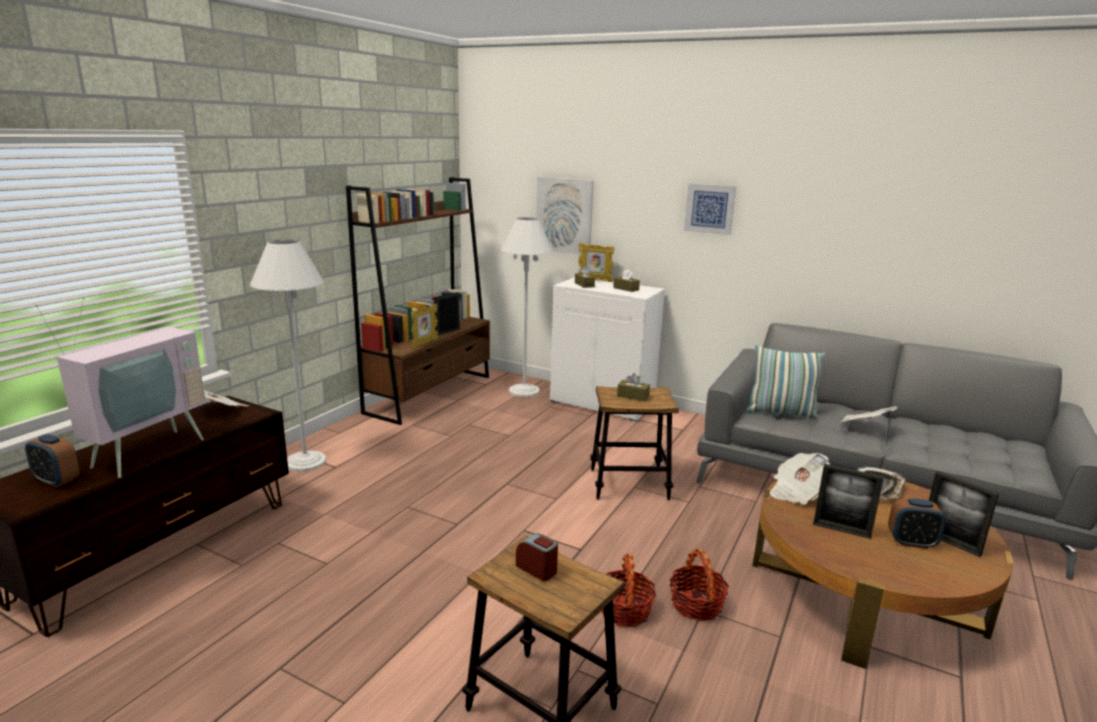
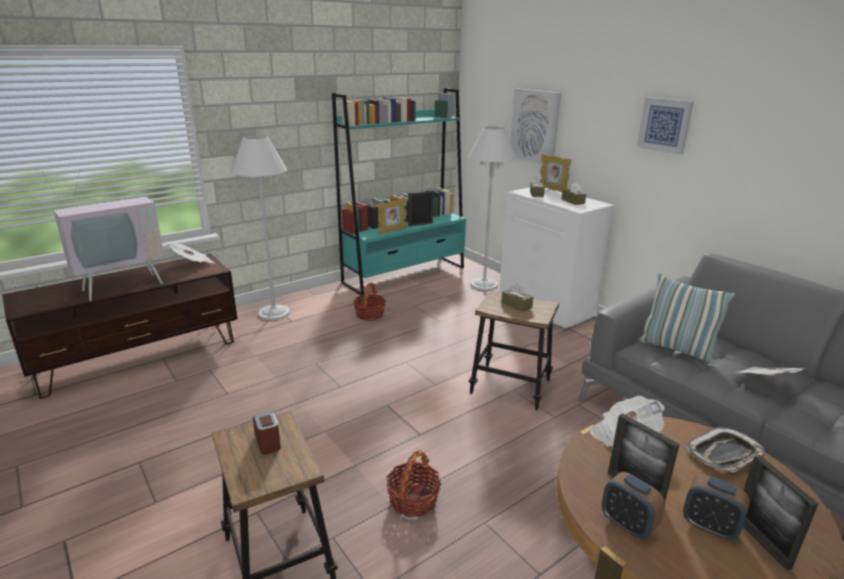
camera: 25 degrees right, 5 degrees up
(57, 480) = (57, 295): alarm clock -> alarm clock (627, 525)
(430, 394) = (405, 275): brown bookcase -> turquoise bookcase
(696, 605) = (482, 516): basket -> basket (370, 314)

